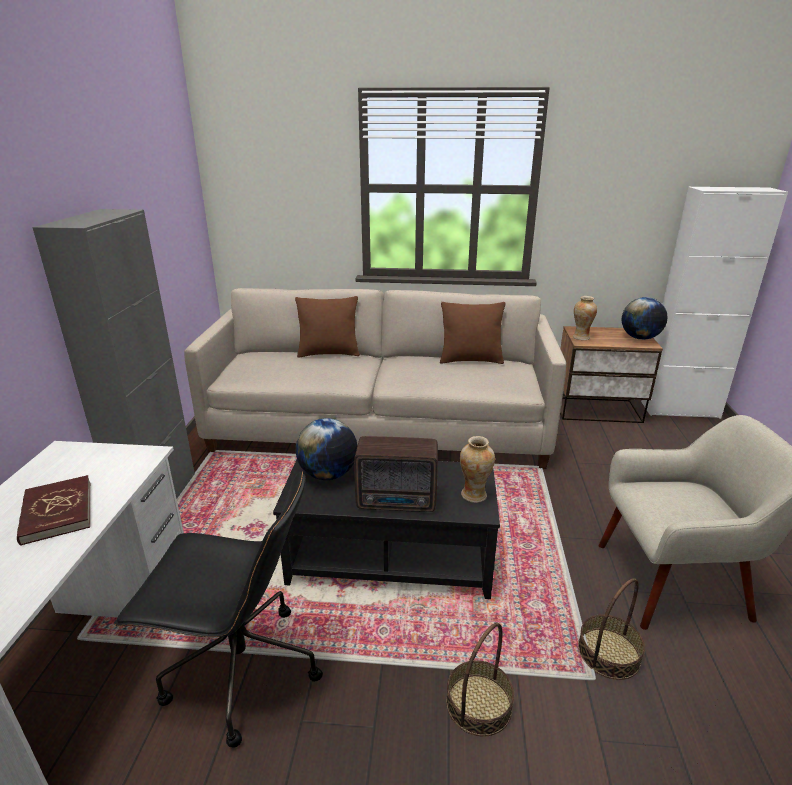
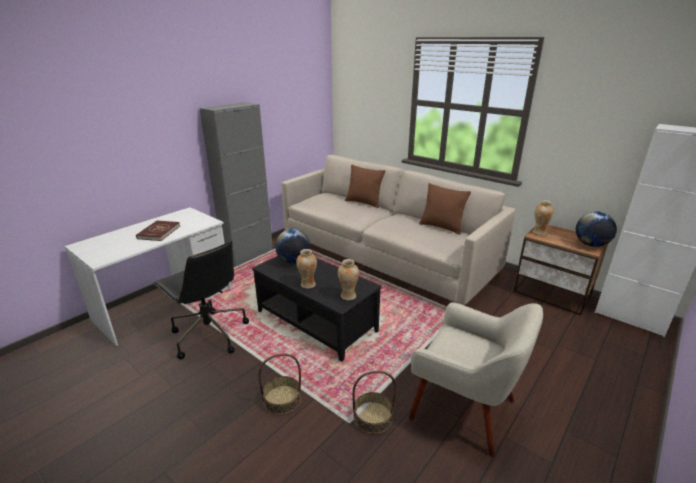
camera: 35 degrees right, 0 degrees up
(398, 502) = (308, 284): radio -> vase

